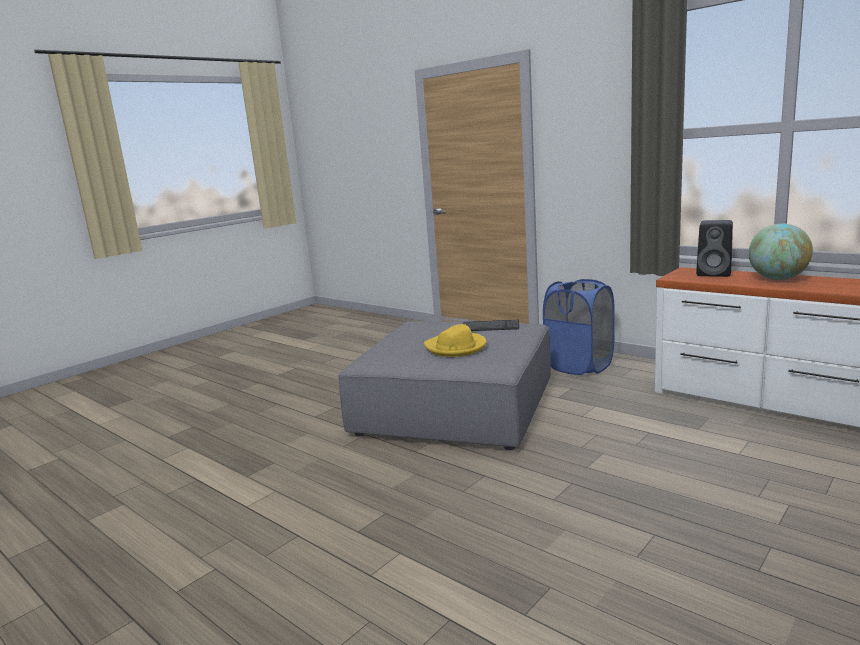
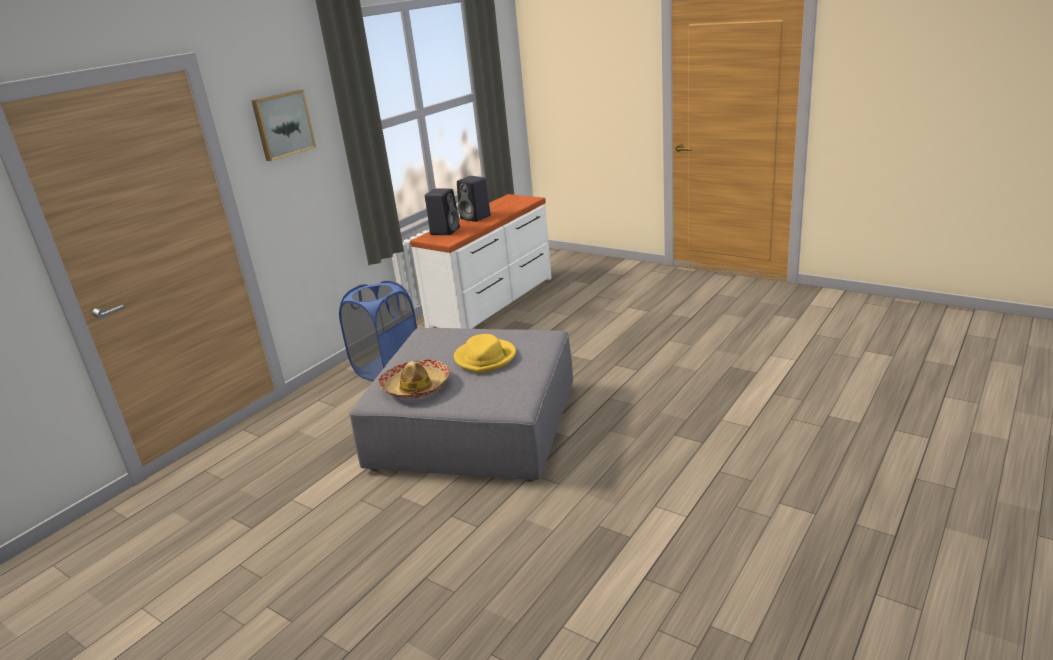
camera: 95 degrees left, 10 degrees up
(419, 331) = (416, 386): none -> hat
(490, 327) = (423, 348): keyboard -> none
(588, 114) = (282, 124): none -> picture
(778, 279) = (476, 217): globe -> black speaker

